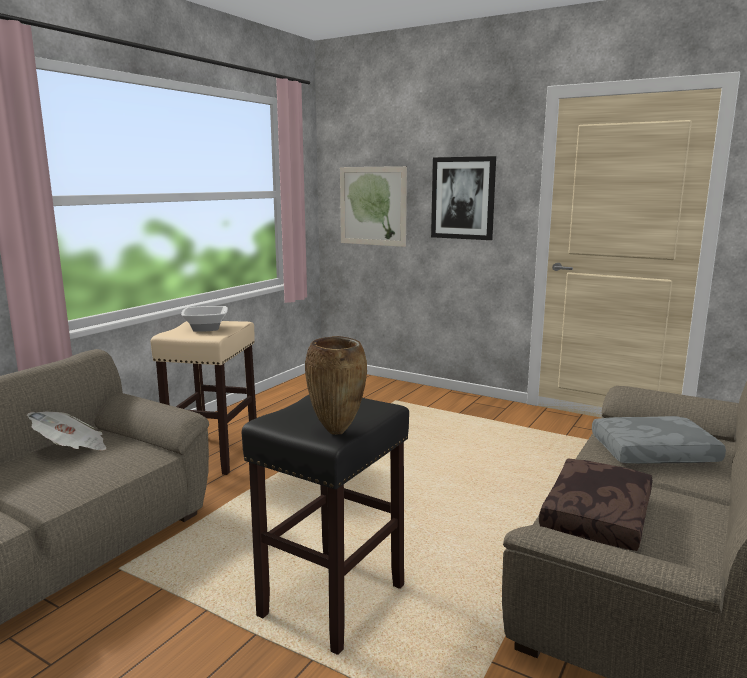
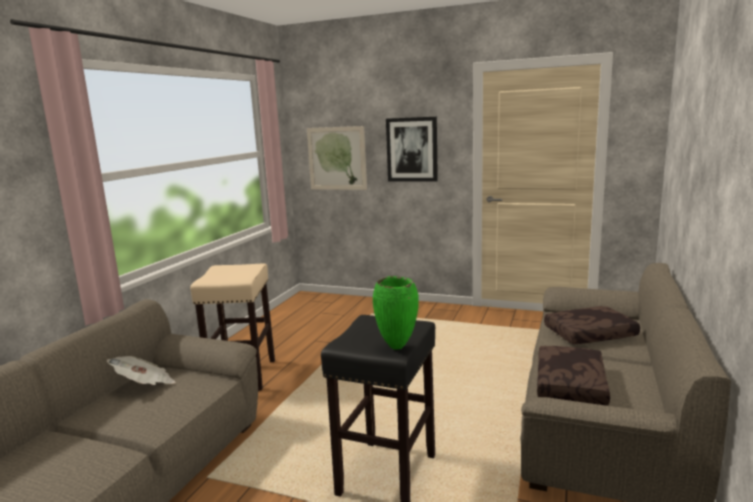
camera: 10 degrees left, 0 degrees up
(207, 328) = (232, 272): bowl -> none
(338, 432) = (398, 347): brown vase -> green vase
(653, 453) = (590, 334): grey pillow -> brown pillow

